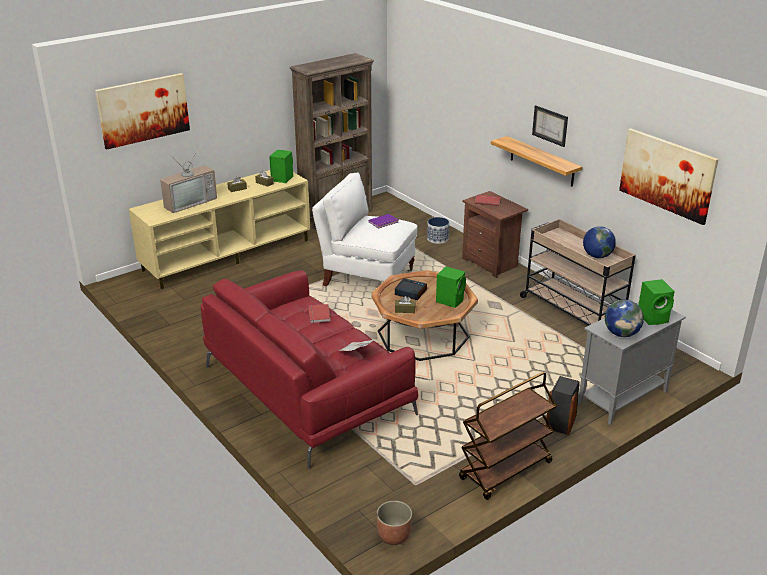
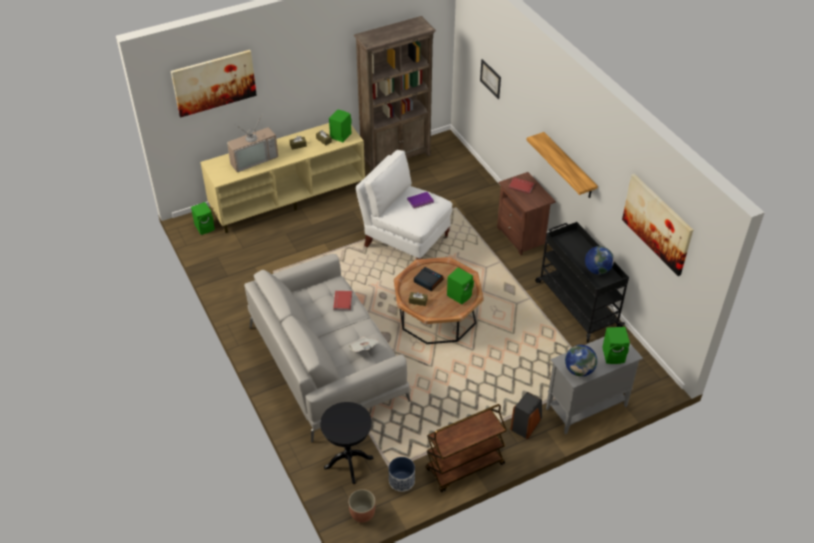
camera: 10 degrees right, 15 degrees up
(136, 286) = (205, 227): none -> green speaker
(306, 389) = (326, 362): red sofa -> grey sofa
(361, 484) = (348, 463): none -> black side table
(438, 239) = (481, 199): planter -> planter (402, 481)
(550, 125) = (576, 140): picture -> picture (490, 78)
(572, 310) = (577, 303): beige cart -> black cart

